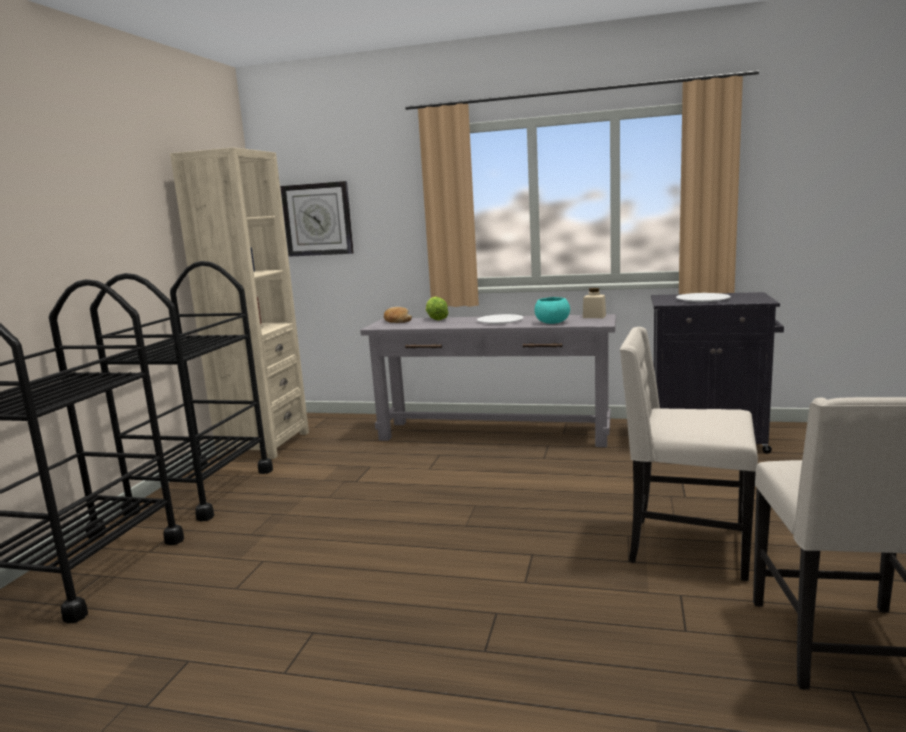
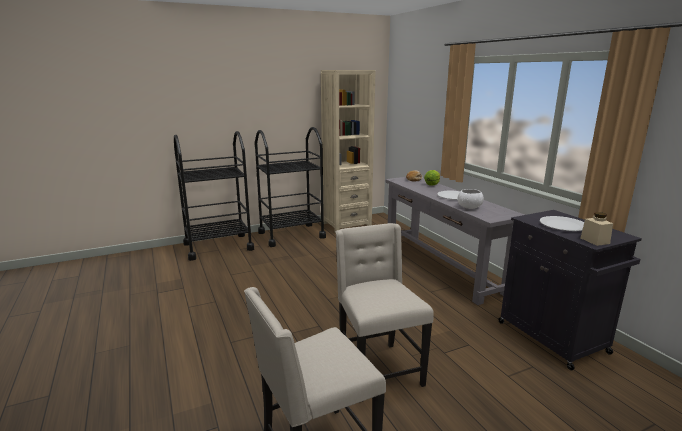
camera: 50 degrees right, 5 degrees up
(318, 219) = (408, 108): wall clock -> none
(552, 323) = (469, 207): turquoise bowl -> white bowl
(594, 316) = (507, 212): beige jar -> beige jar (594, 241)

